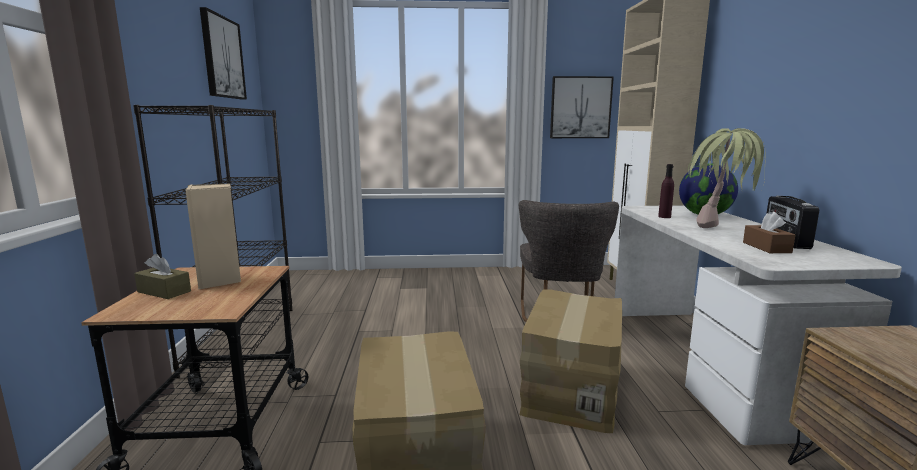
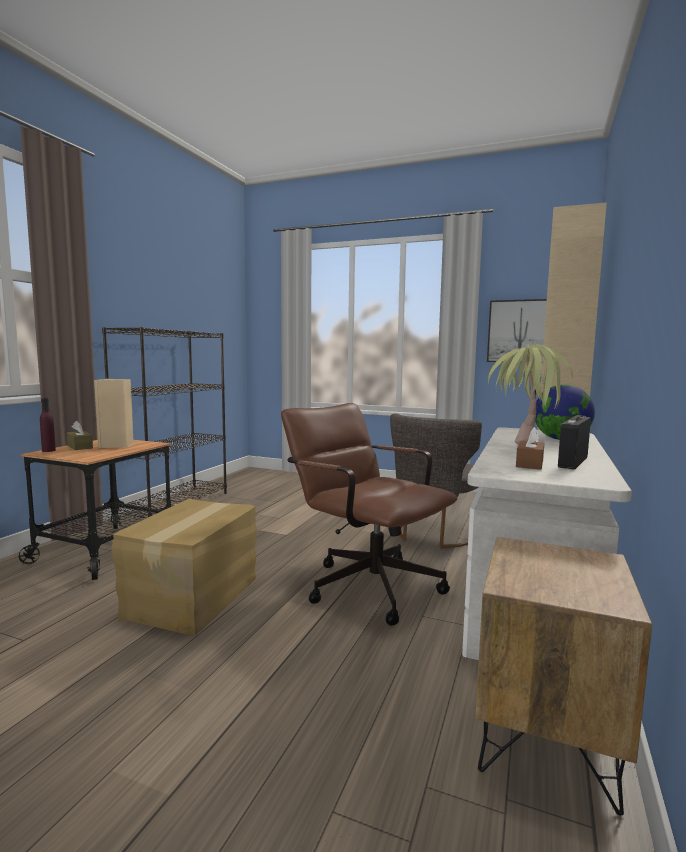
camera: 25 degrees right, 5 degrees down
(222, 57) = (201, 295): picture -> none
(569, 389) = (365, 583): cardboard box -> brown office chair
(664, 217) = (511, 437): purple bottle -> purple bottle (48, 450)

